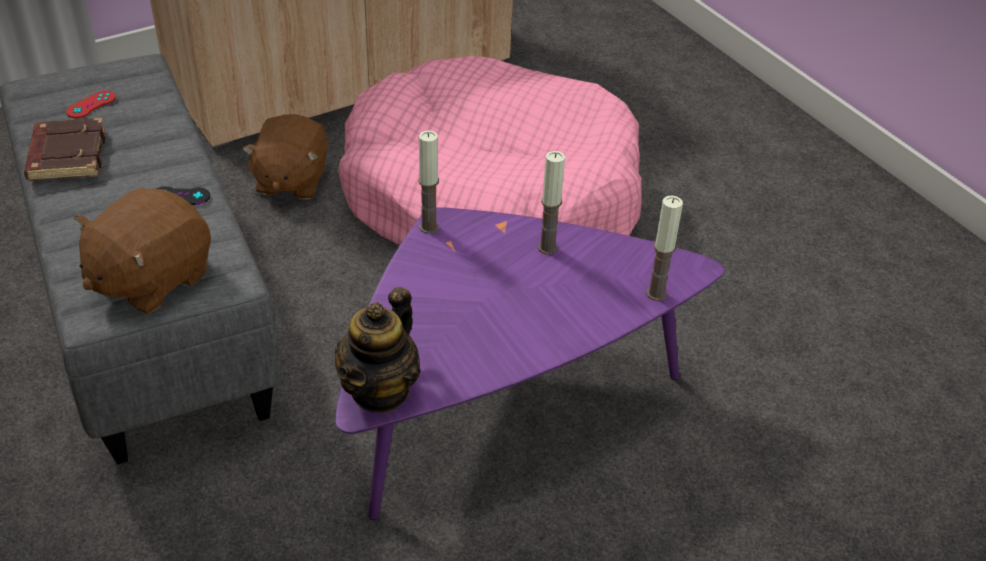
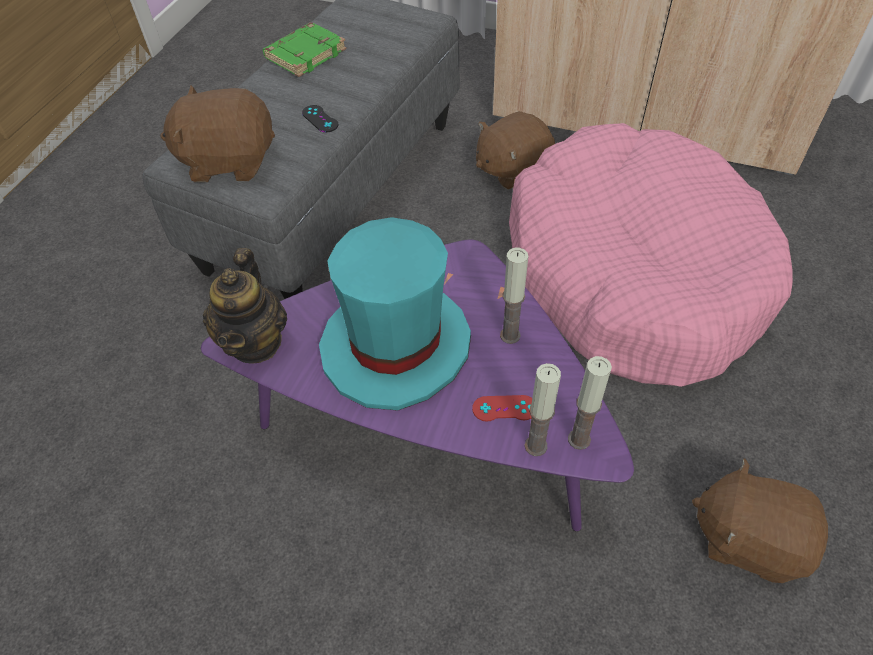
camera: 55 degrees right, 10 degrees up
(66, 156) = (305, 54): brown book -> green book
(91, 105) = (364, 29): red game controller -> red game controller (504, 408)
(380, 390) = (255, 341): teapot -> teapot turned 75 degrees counterclockwise
(429, 227) = (453, 253): candle -> candle (579, 439)
(486, 311) = (396, 346): none -> turquoise hat
(762, 299) = (748, 538): none -> brown plush toy

